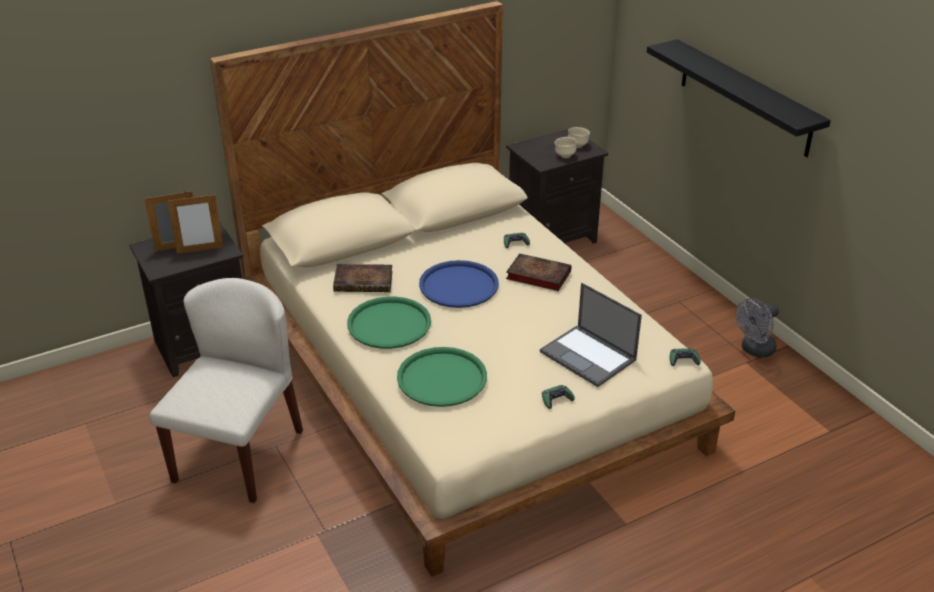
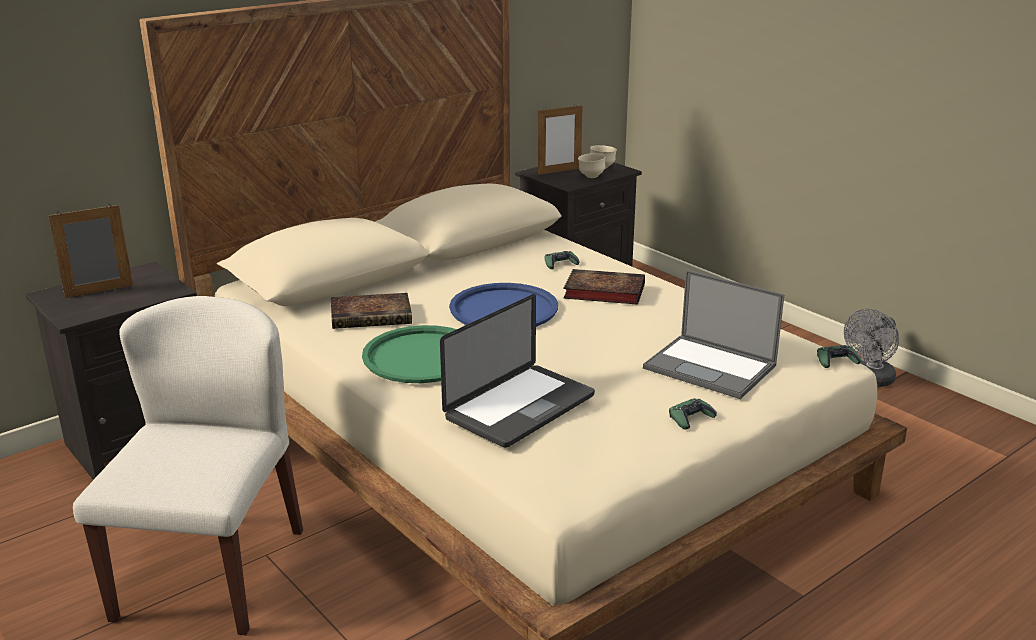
camera: 10 degrees left, 10 degrees down
(200, 250) = (132, 292): picture frame -> picture frame (559, 171)
(441, 378) = (520, 407): green tray -> laptop
(744, 97) = (819, 66): black shelf -> none

